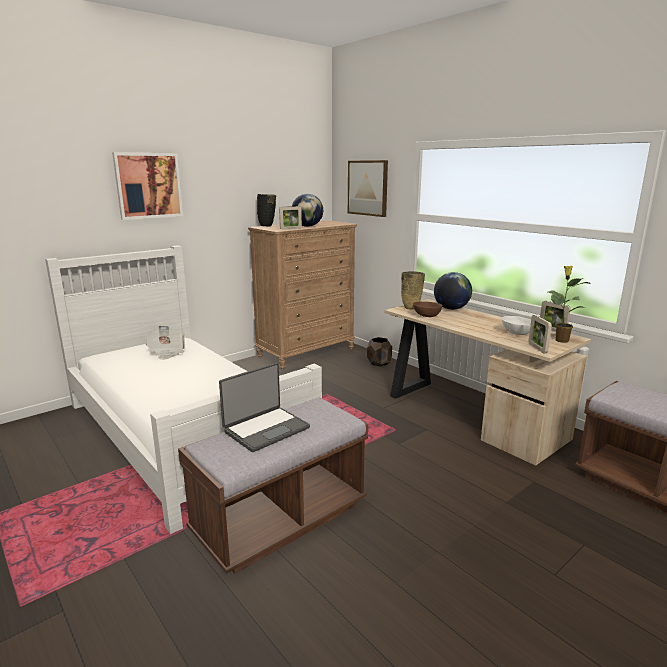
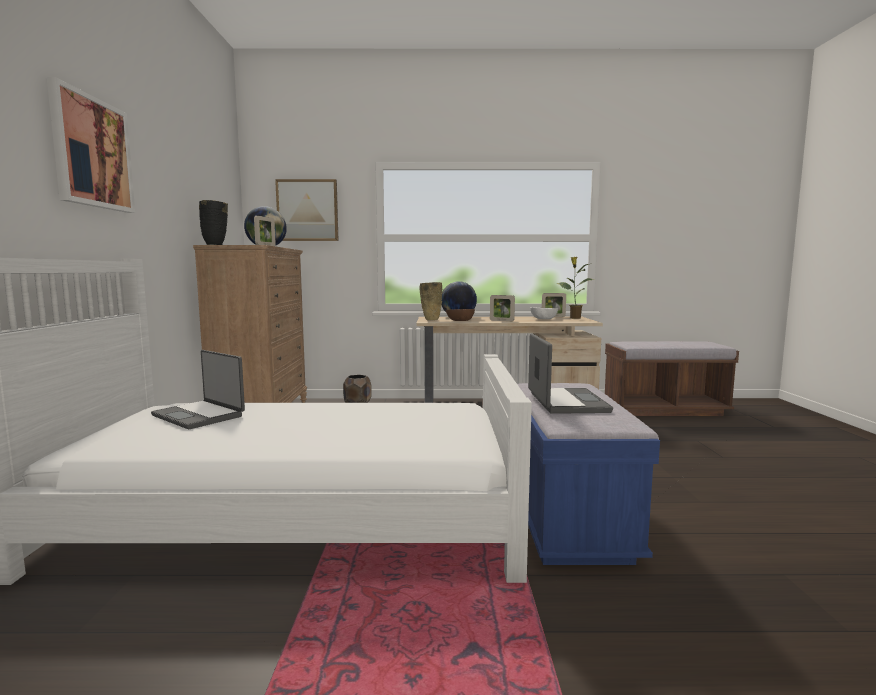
camera: 50 degrees left, 10 degrees down
(167, 352) = (200, 415): newspaper -> laptop
(280, 519) = (565, 517): brown bench -> blue bench
(537, 348) = (581, 321): picture frame -> picture frame (501, 320)

